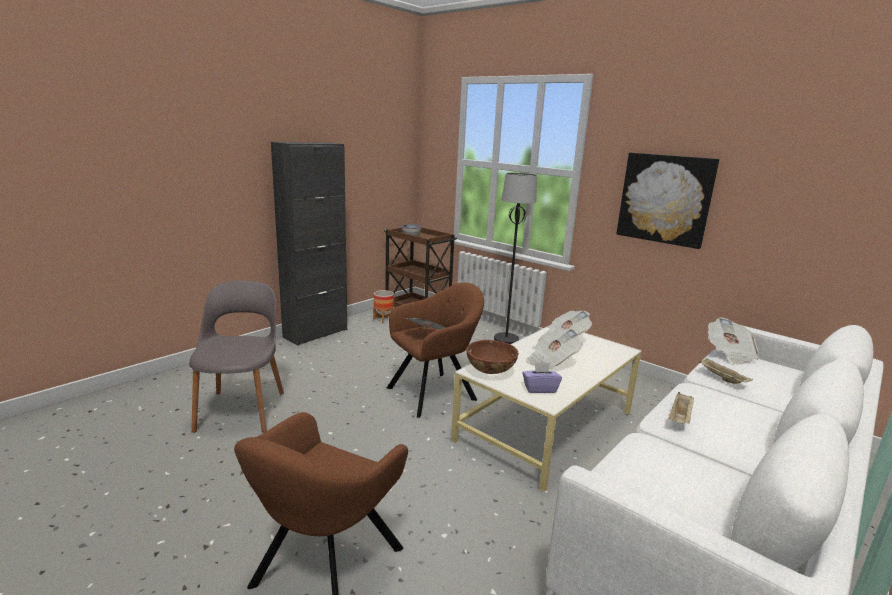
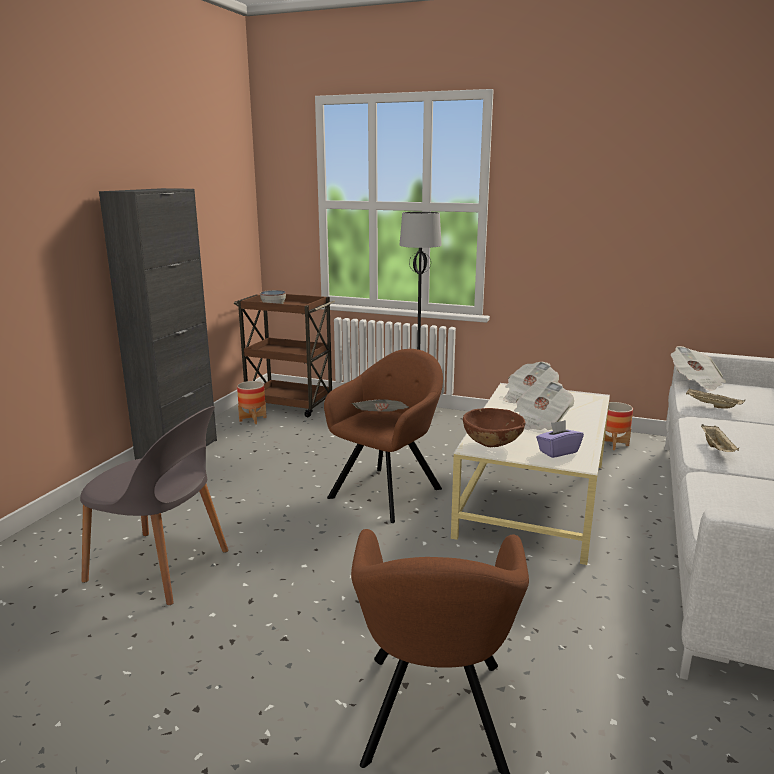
camera: 20 degrees left, 0 degrees up
(241, 409) = (161, 567): grey chair -> grey chair turned 135 degrees clockwise
(657, 396) = (613, 444): none -> planter
(665, 199) = (591, 227): picture -> none

